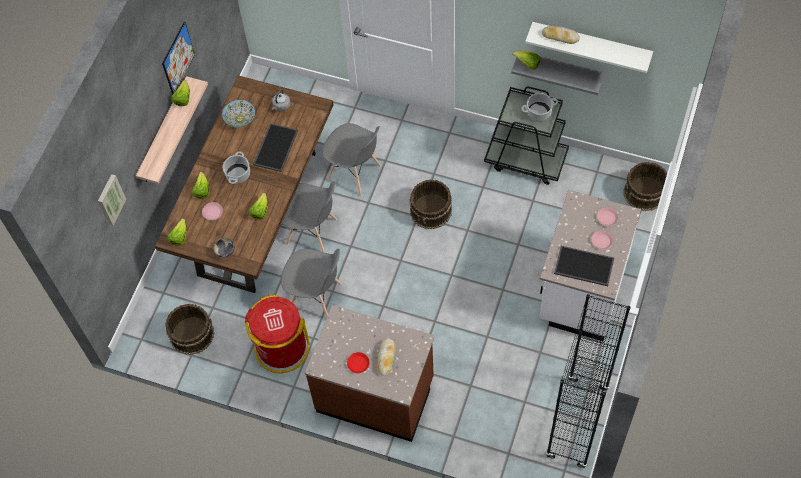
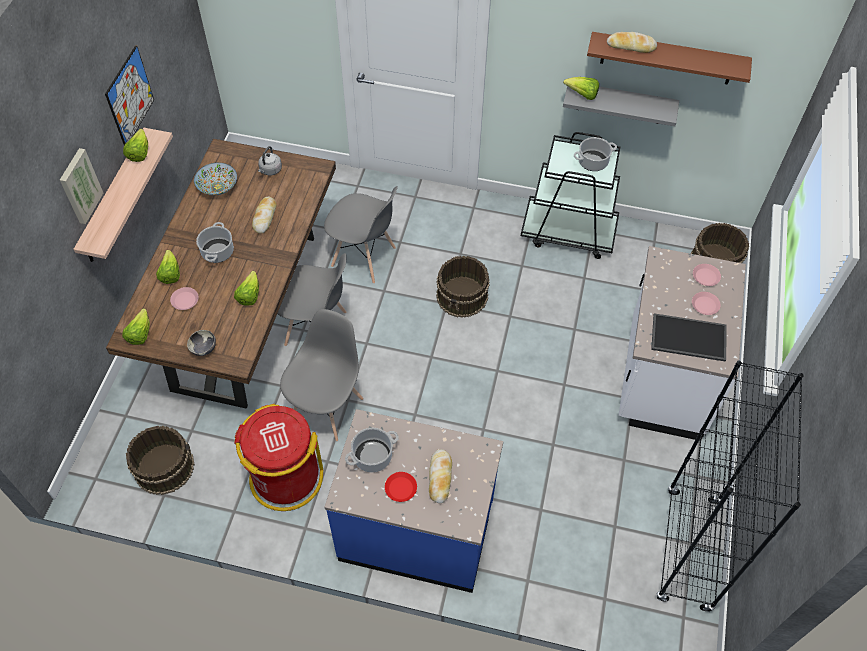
camera: 10 degrees left, 5 degrees down
(110, 199) = (31, 276): picture -> picture (79, 186)
(275, 147) = (265, 217): tray -> bread
(316, 297) = (327, 408): grey chair -> grey chair turned 75 degrees counterclockwise
(341, 339) = (373, 456): none -> cooking pot
(375, 394) = (416, 531): brown counter -> blue counter
(591, 44) = (667, 58): white shelf -> brown shelf

